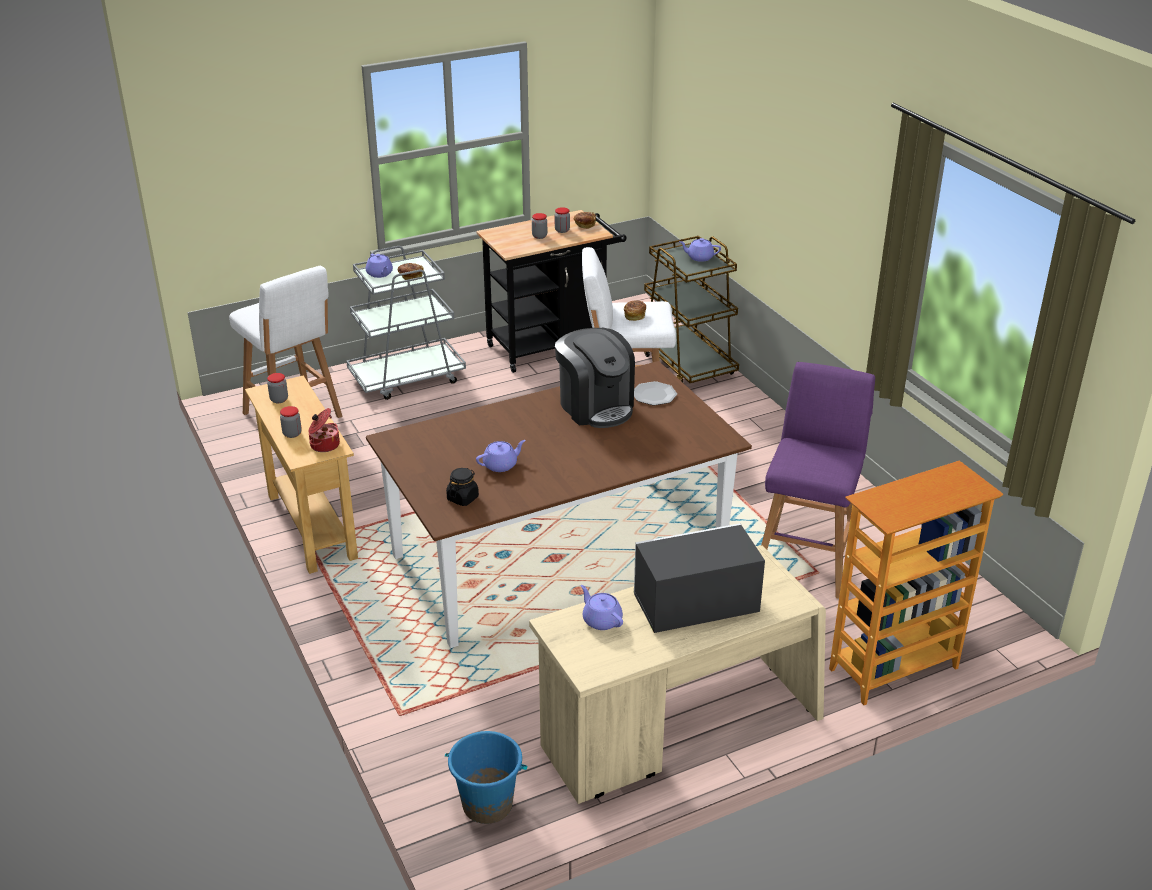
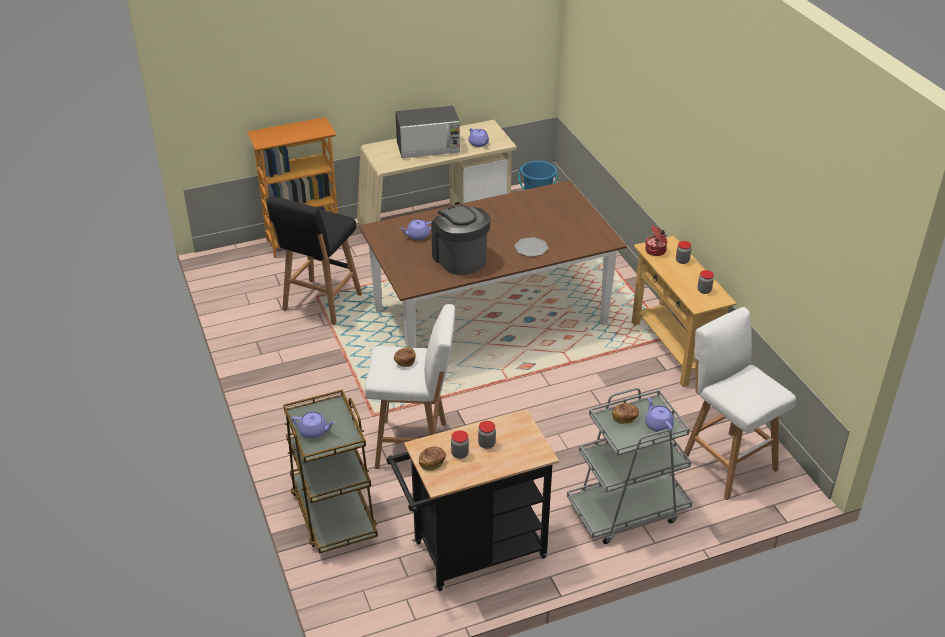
camera: 175 degrees left, 5 degrees up
(463, 498) = (554, 199): black jar -> none
(501, 465) = (530, 219): purple teapot -> purple teapot (417, 236)
(654, 395) = (413, 266): plate -> plate (531, 248)
(805, 562) = (321, 304): purple stool -> black stool

